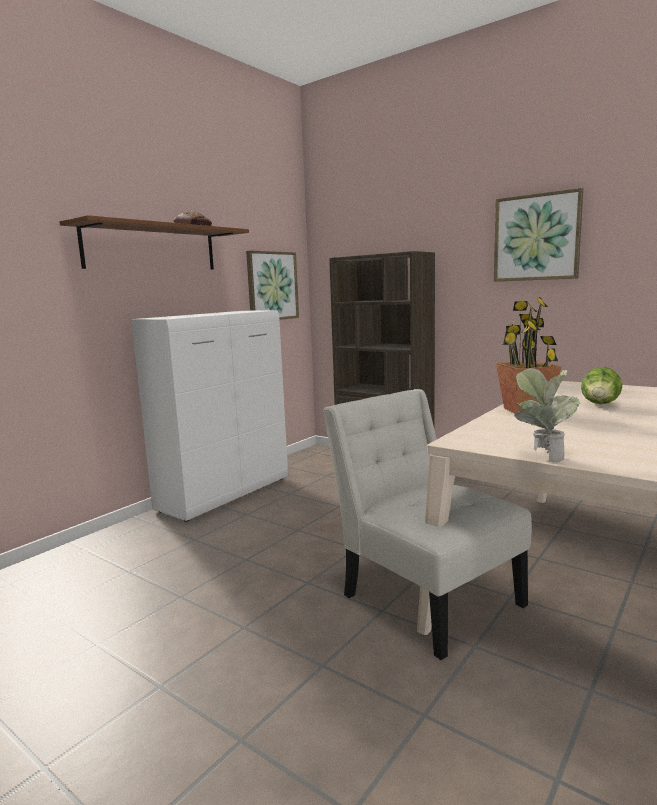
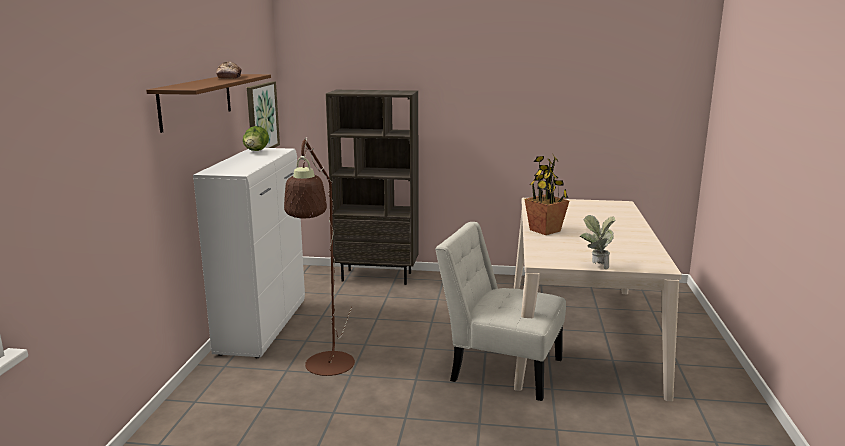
camera: 30 degrees left, 5 degrees up
(231, 548) = (328, 370): none -> brown floor lamp
(536, 237) = (502, 85): picture -> none
(600, 405) = (580, 220): lettuce -> lettuce (256, 151)

